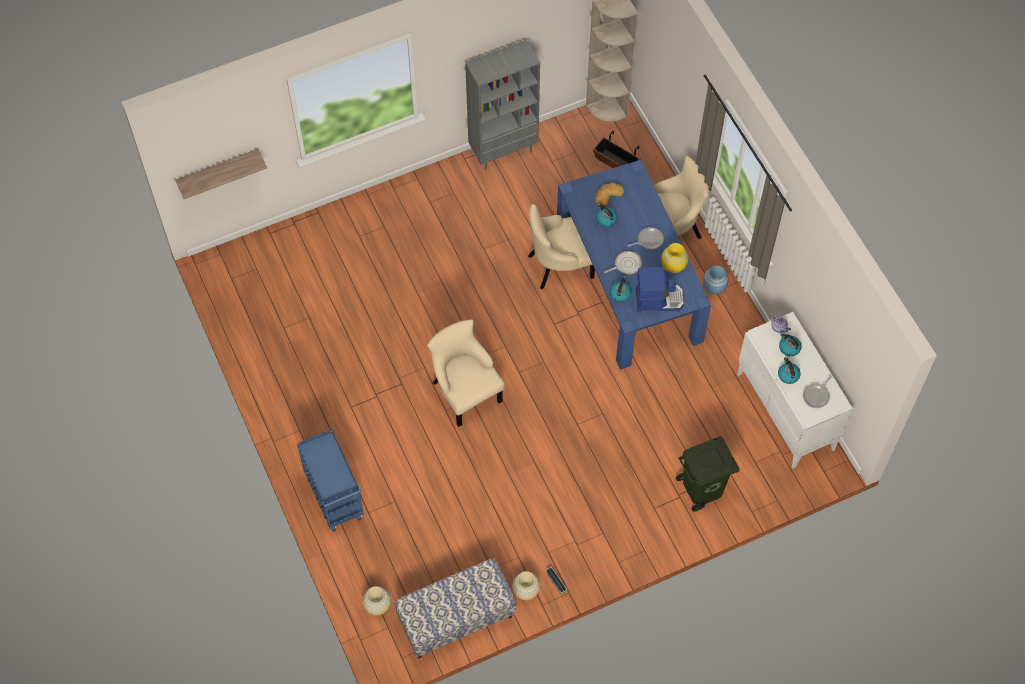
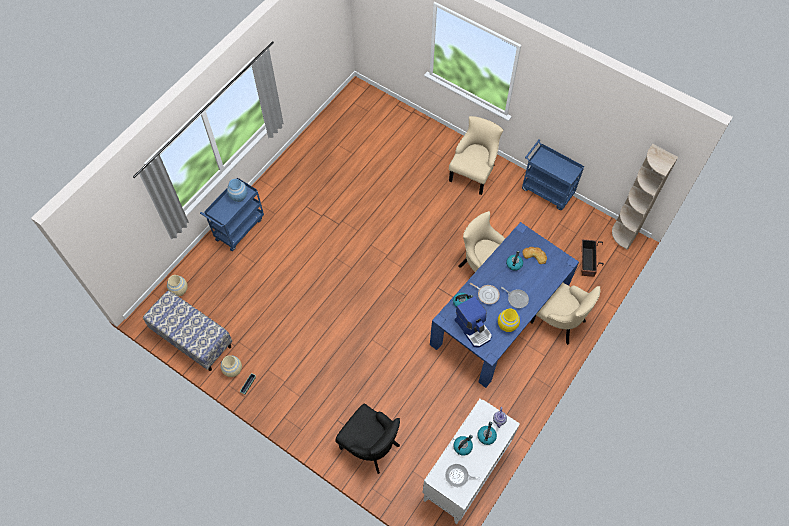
camera: 60 degrees right, 0 degrees up
(218, 171) = (380, 31): shelf -> none
(466, 394) = (353, 263): beige chair -> beige chair (473, 174)
(503, 151) = (545, 192): grey bookcase -> blue cart
(702, 489) = (369, 445): green trash can -> black chair
(714, 287) = (534, 373): blue vase -> blue vase (239, 196)

